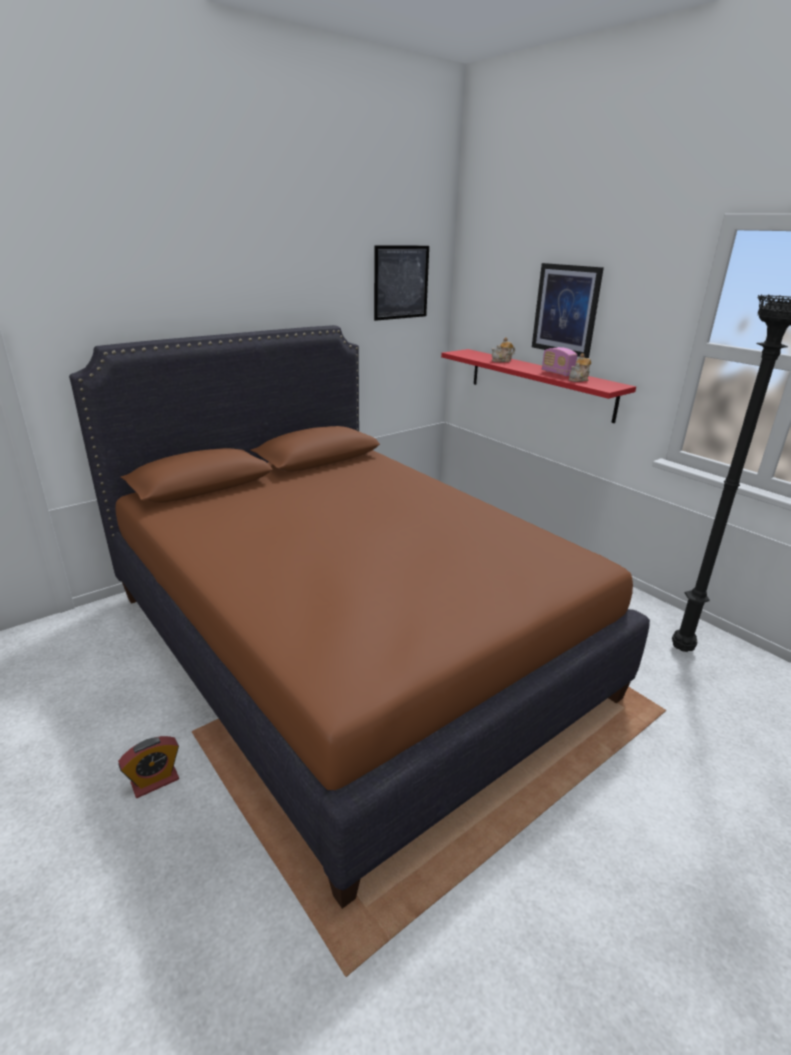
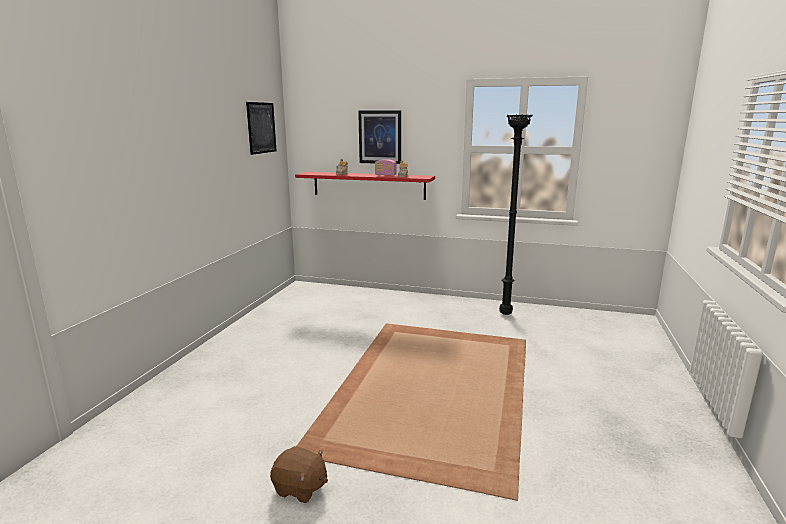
camera: 35 degrees left, 10 degrees down
(155, 781) = (300, 488): alarm clock -> brown plush toy
(347, 643) = (335, 372): brown bed -> none

